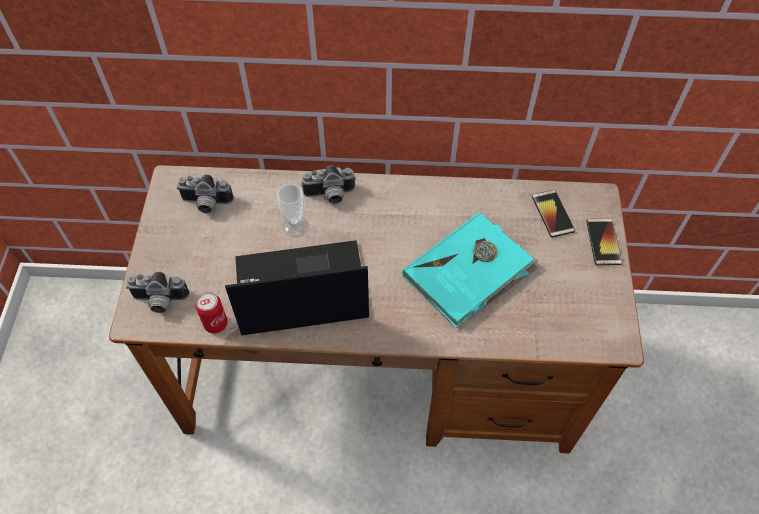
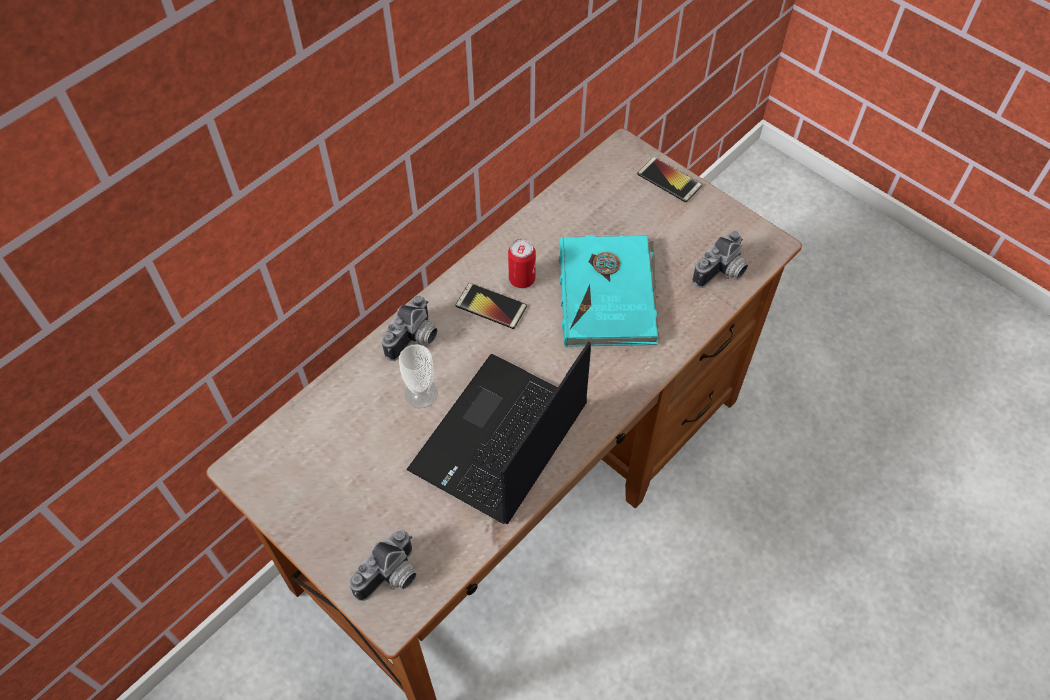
camera: 50 degrees left, 0 degrees up
(206, 204) = (310, 455): camera -> camera (722, 273)
(215, 324) = (468, 541): can -> can (522, 279)
(552, 214) = (607, 191): phone -> phone (491, 306)

